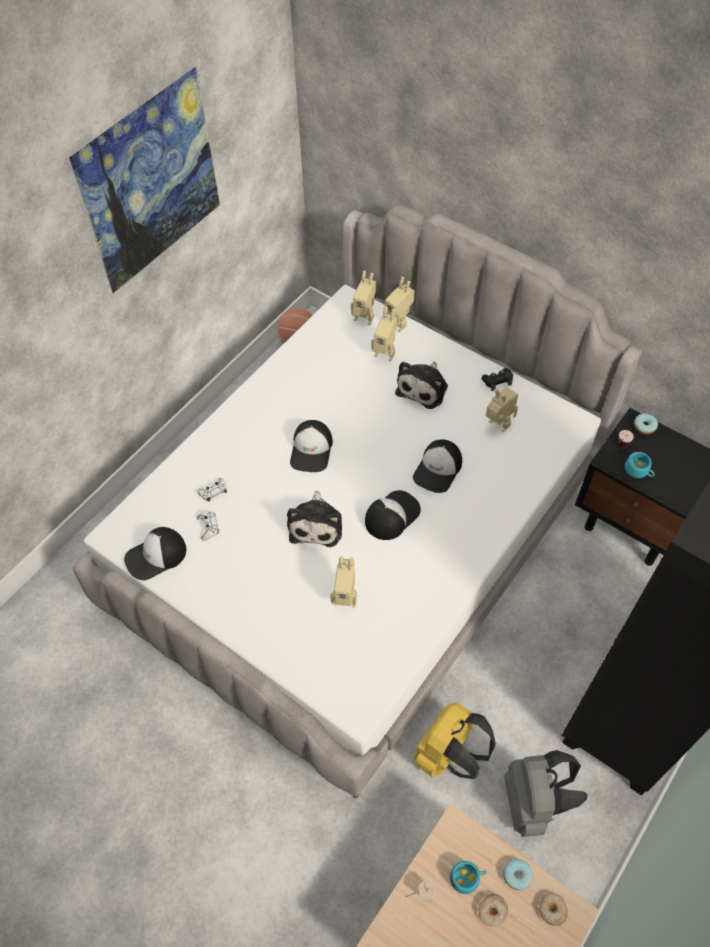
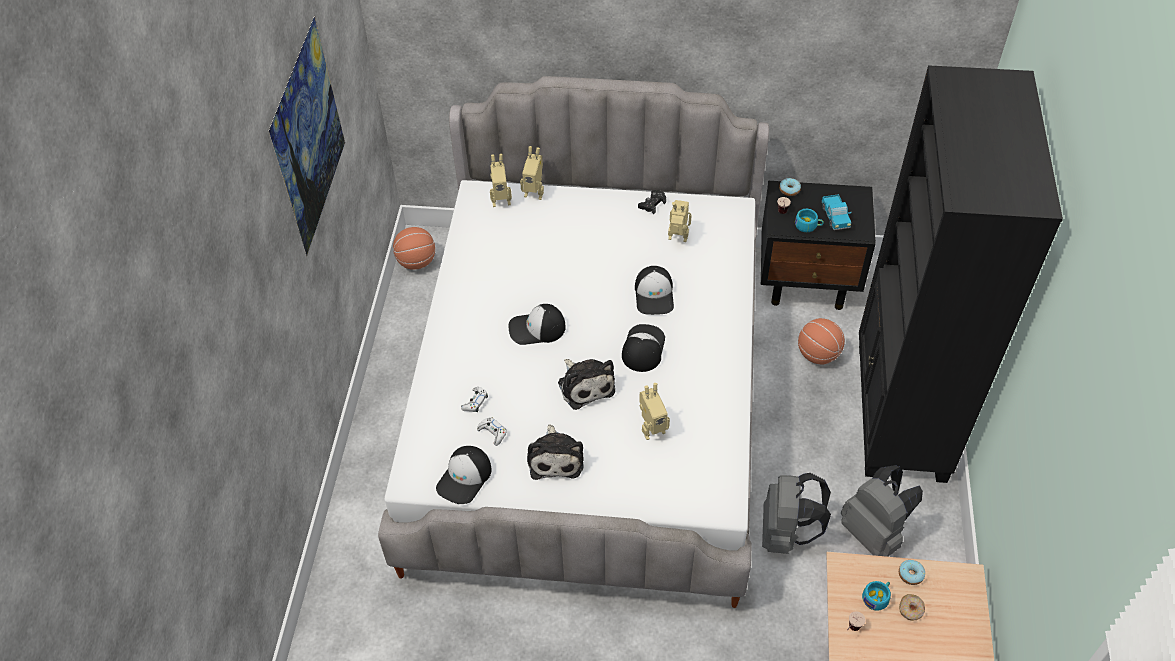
camera: 30 degrees left, 5 degrees down
(312, 450) = (536, 329): cap -> cap turned 105 degrees clockwise
(385, 352) = (541, 221): toy robot -> none
(423, 387) = (595, 236): plush toy -> plush toy (555, 457)
(449, 755) = (786, 533): yellow backpack -> grey backpack
(551, 910) = (951, 584): donut -> none
(596, 598) = (818, 354): none -> basketball
(672, 475) = (835, 218): none -> toy truck

